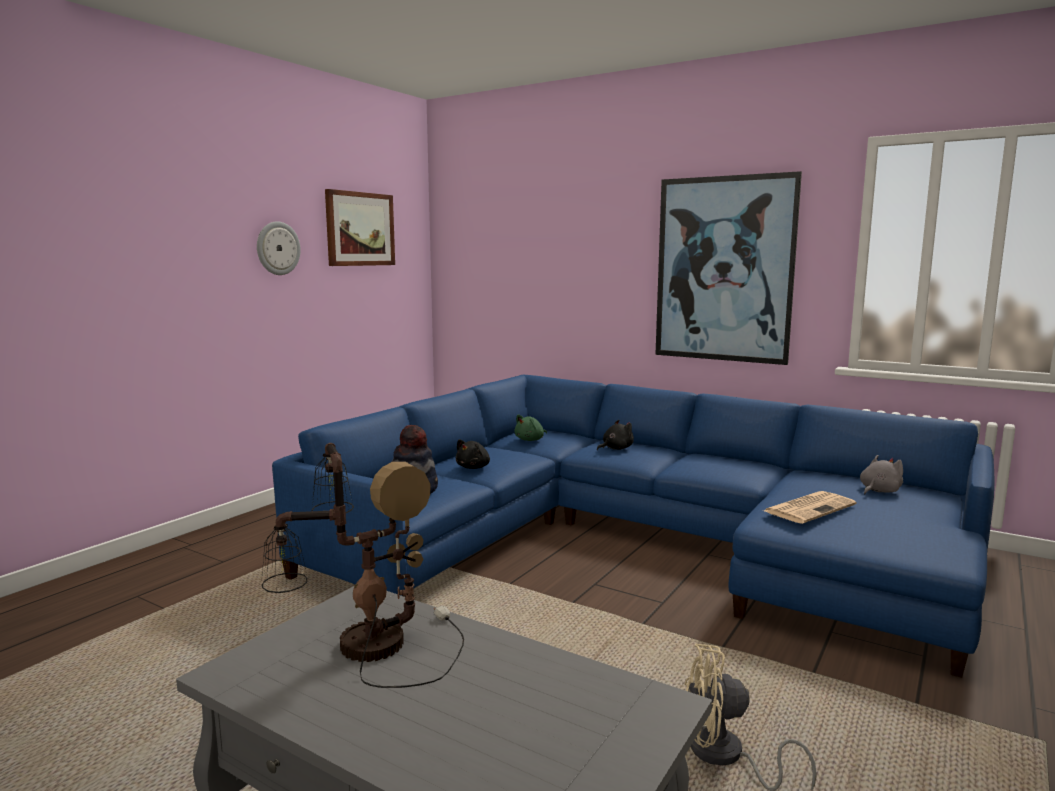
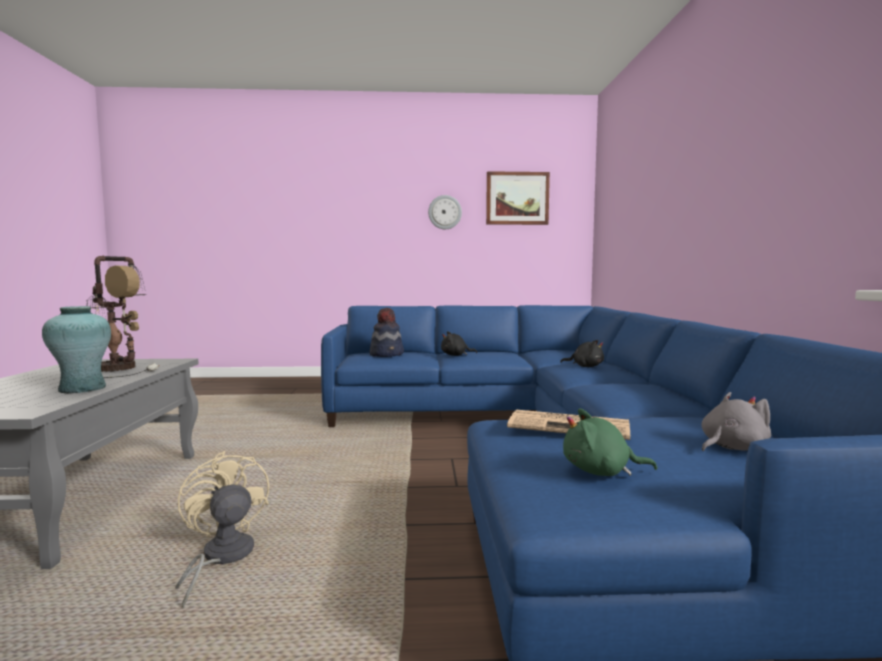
camera: 55 degrees right, 5 degrees down
(530, 440) = (546, 353): green plush toy -> green plush toy (600, 472)
(537, 670) = (82, 389): none -> turquoise vase
(724, 269) = (755, 178): picture -> none
(878, 491) = (731, 447): grey plush toy -> grey plush toy turned 45 degrees counterclockwise

